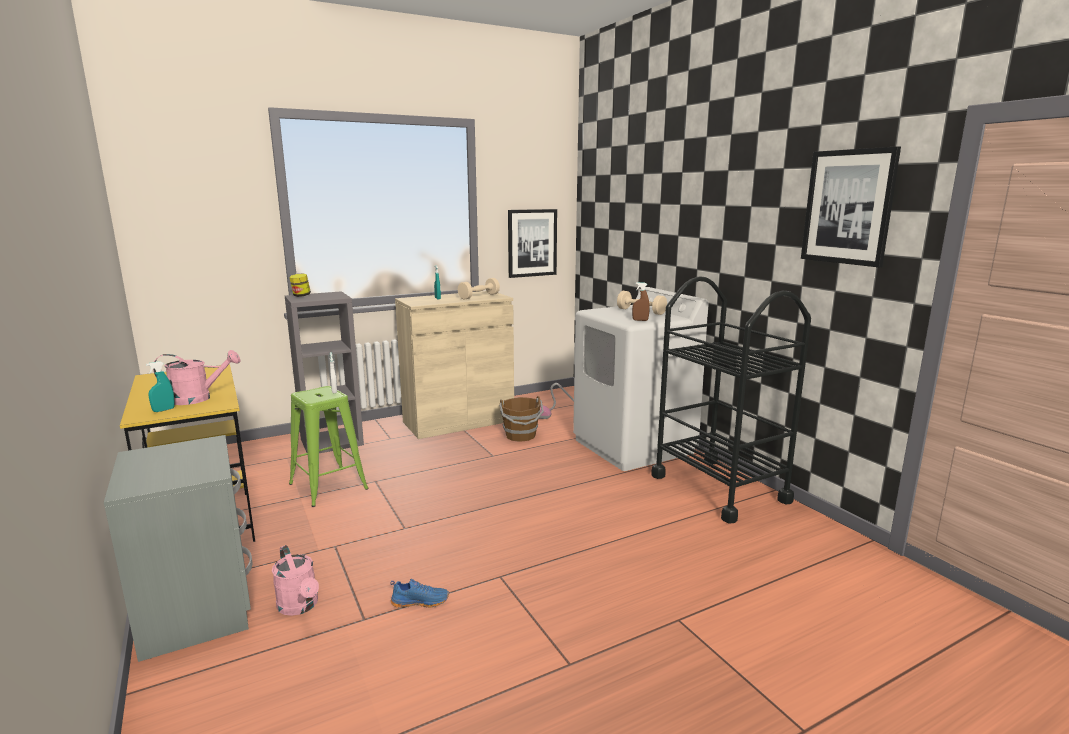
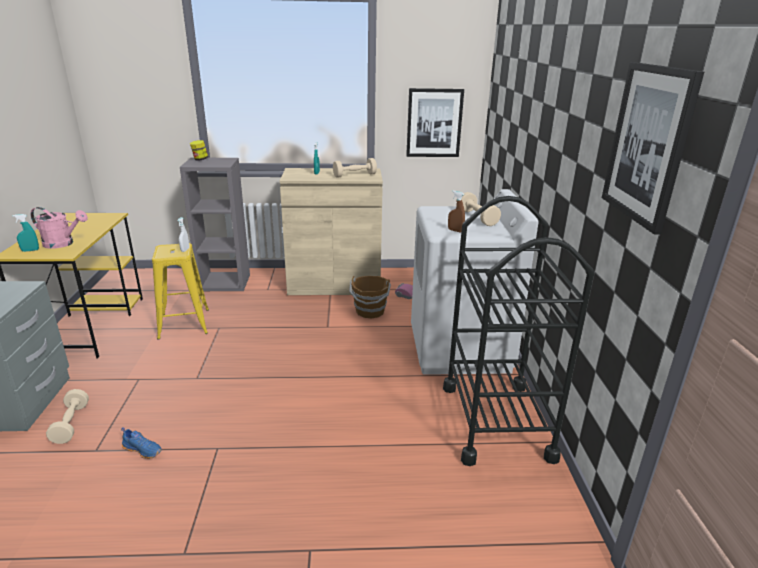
camera: 25 degrees right, 10 degrees up
(300, 606) = (71, 424): pink watering can -> beige dumbbell
(328, 486) = (184, 323): green stool -> yellow stool

